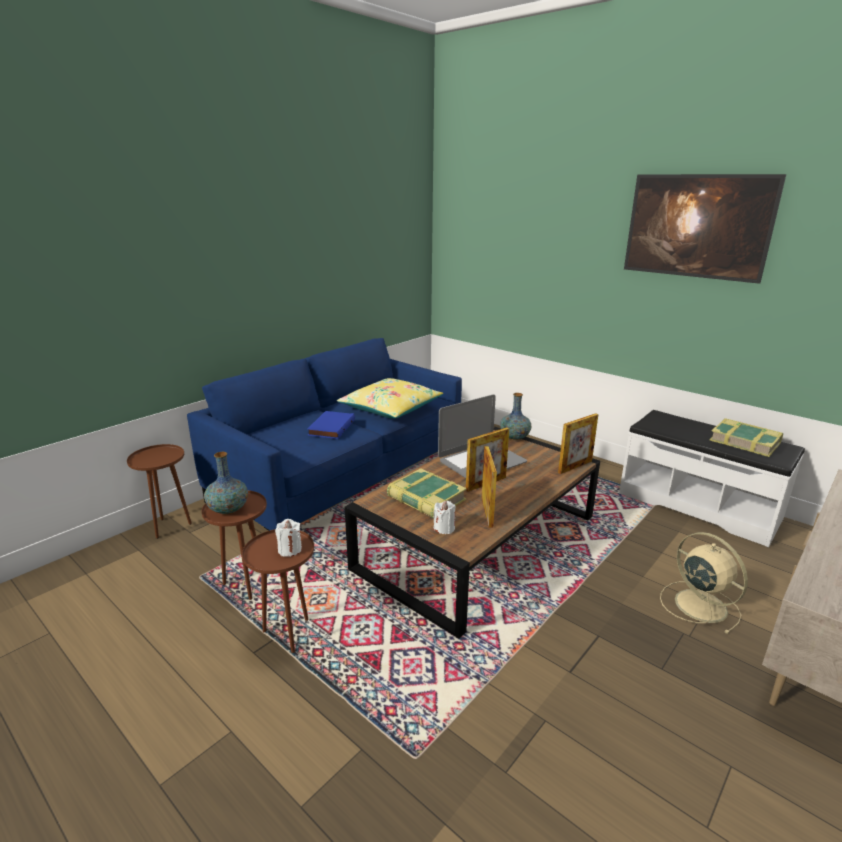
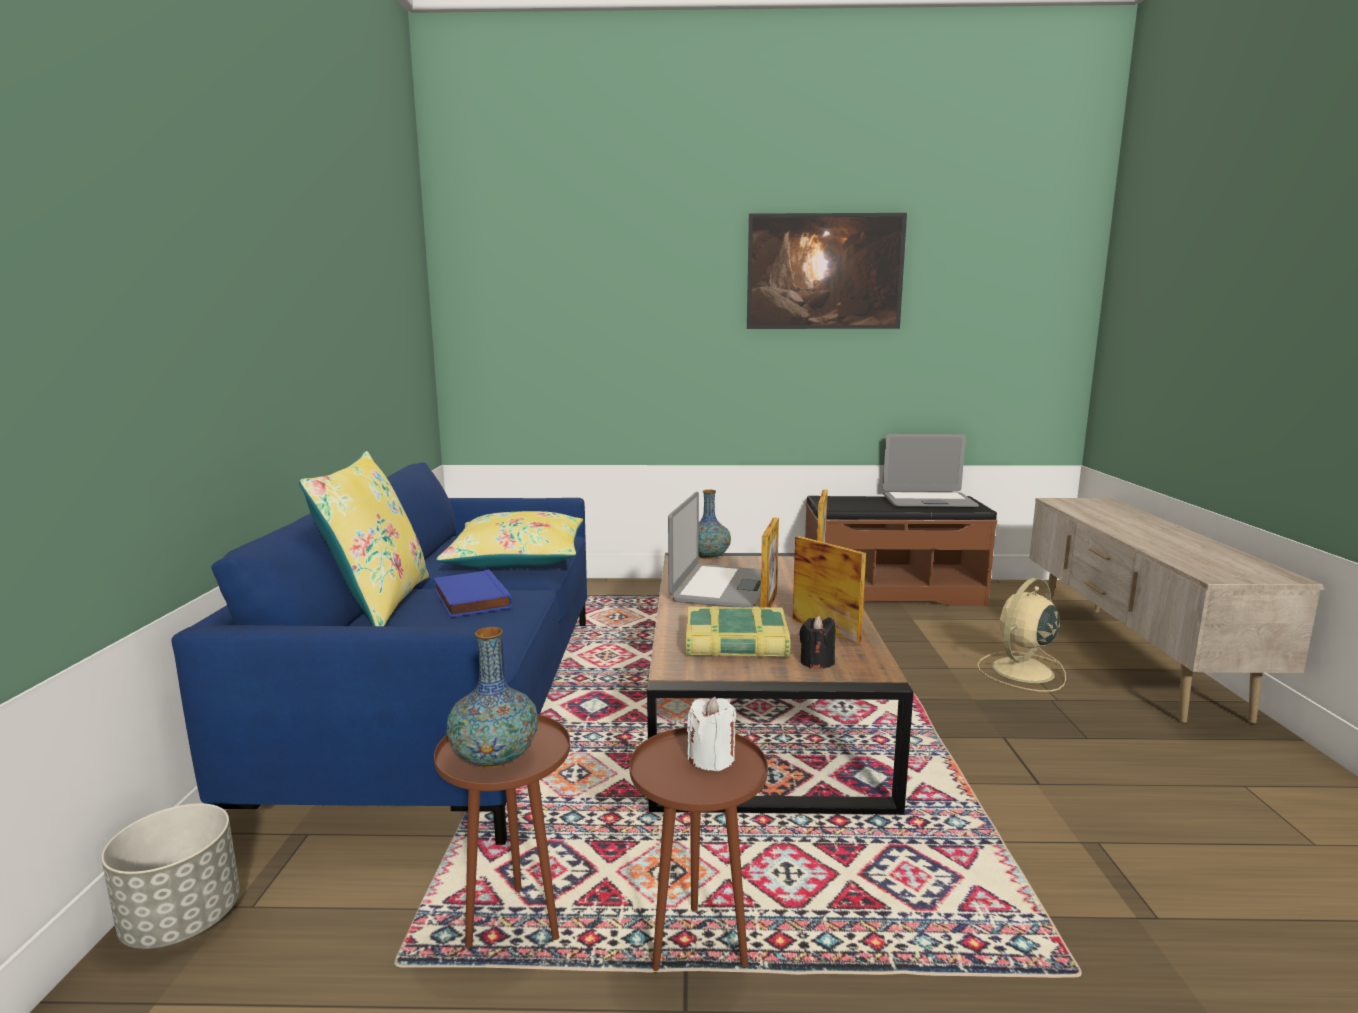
camera: 40 degrees left, 10 degrees down
(170, 526) = (182, 921): brown side table -> grey planter
(296, 417) = (378, 602): none -> yellow pillow
(444, 528) = (817, 662): white candle -> black candle
(698, 505) = (891, 592): white bench -> brown bench
(698, 604) = (1021, 671): beige fan -> beige fan turned 60 degrees counterclockwise
(745, 442) = (928, 501): book -> laptop

